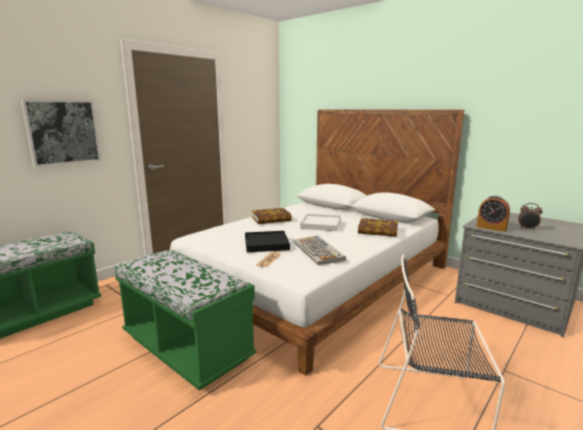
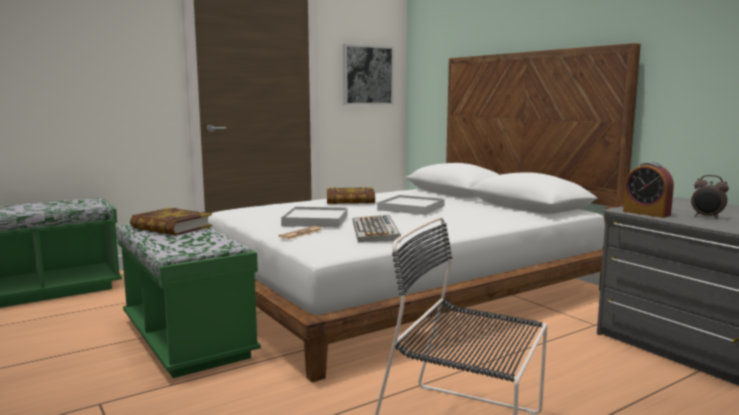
camera: 15 degrees right, 5 degrees down
(63, 132) = (102, 77): picture -> picture (367, 75)
(266, 244) = (315, 220): black tray -> white tray
(378, 231) = (486, 218): book -> book (171, 227)

